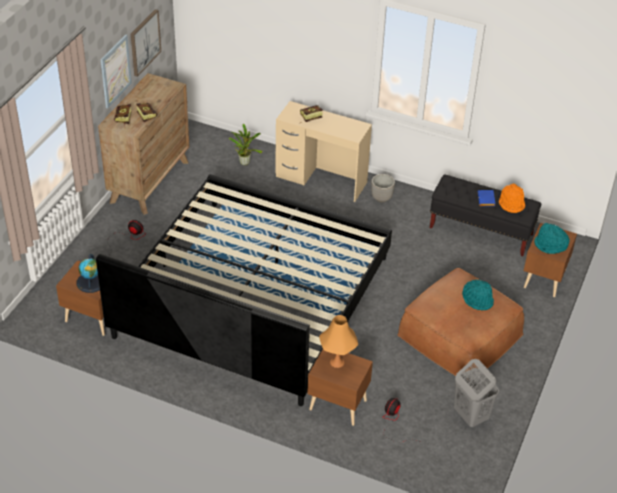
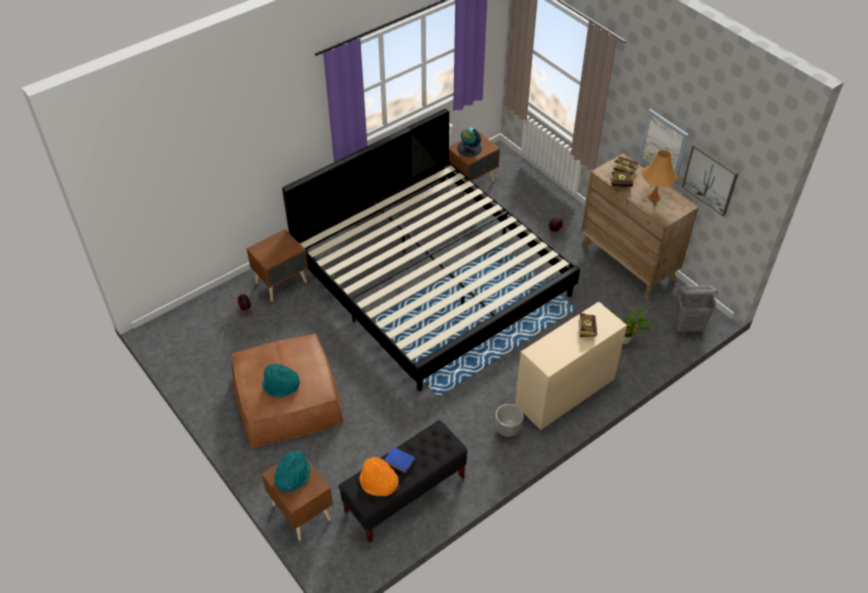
camera: 120 degrees right, 5 degrees up
(337, 362) = (282, 249): orange table lamp -> orange table lamp (654, 197)
(470, 415) = (203, 359): grey laundry basket -> grey laundry basket (688, 326)

